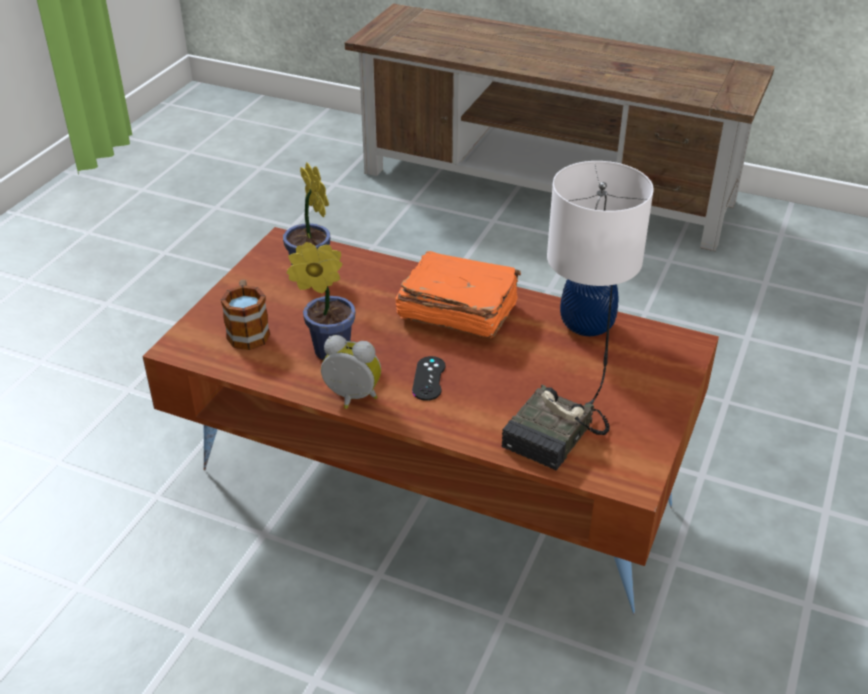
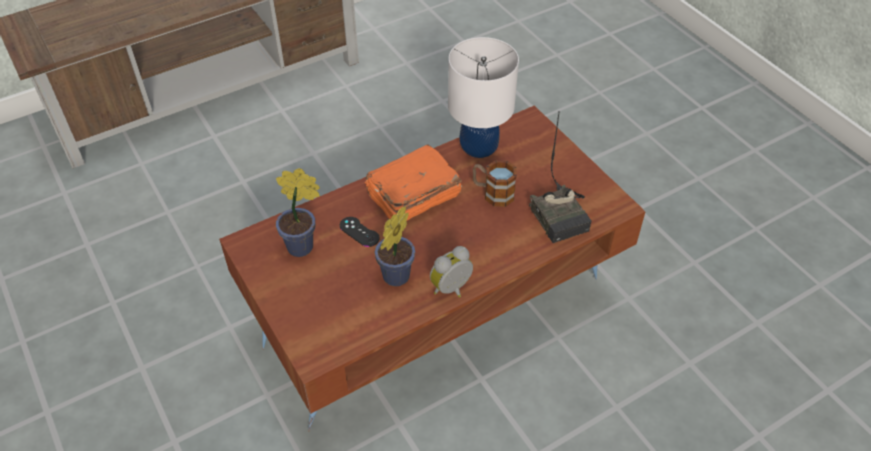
camera: 55 degrees left, 10 degrees up
(248, 330) = (332, 310): mug -> mug (492, 193)
(429, 378) = (465, 243): black game controller -> black game controller (359, 232)

